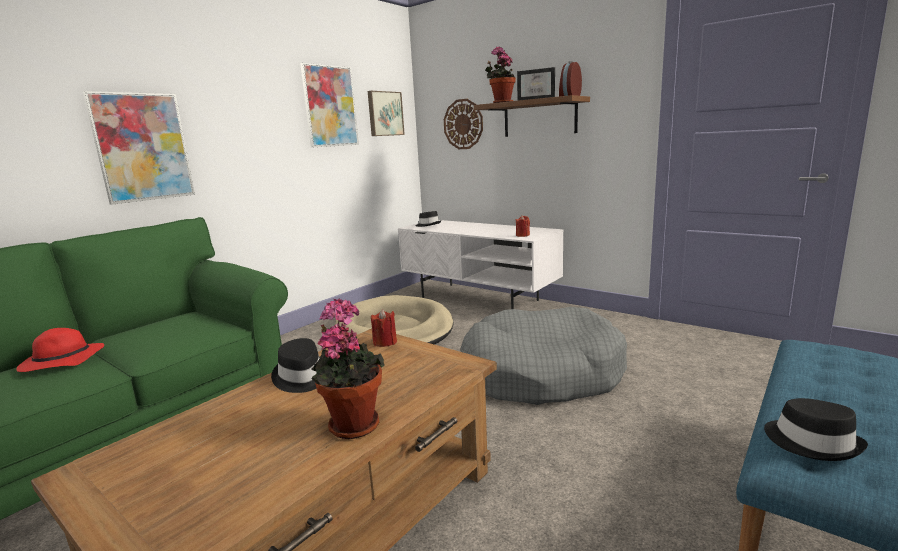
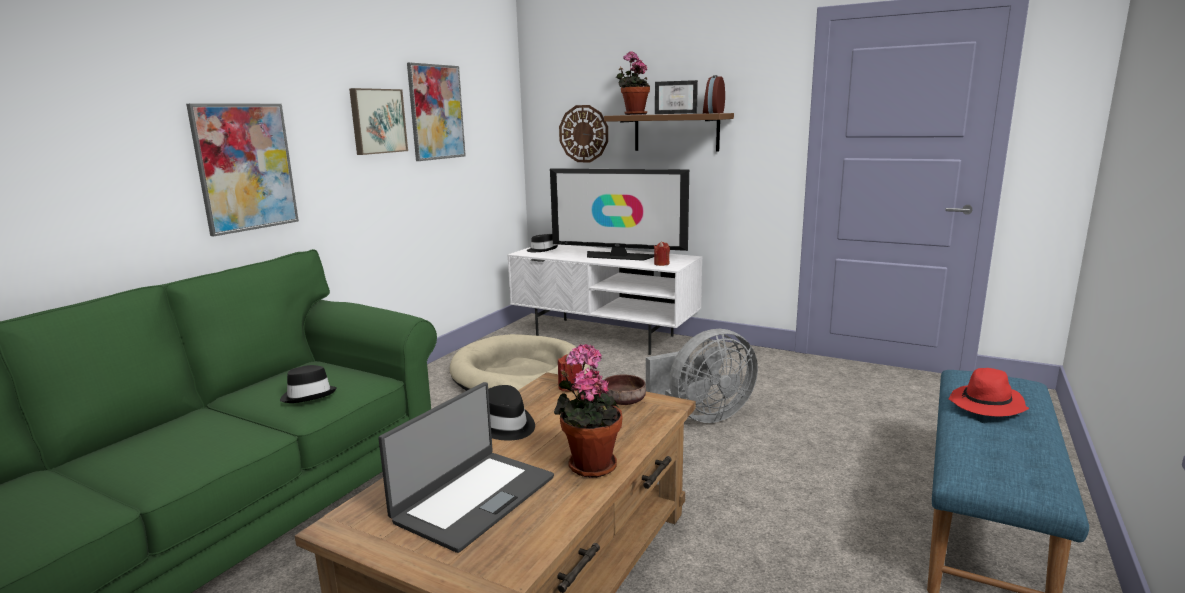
camera: 10 degrees left, 0 degrees up
(62, 362) = (201, 424): red hat -> red hat (987, 406)
(218, 453) = (473, 498): none -> laptop
(384, 114) = (491, 119): picture -> picture (377, 121)
(426, 358) = (624, 401): none -> brown bowl
(489, 229) = (618, 256): none -> television
(541, 373) = (702, 415): grey dog bed -> grey fan
(812, 442) = (986, 455): black hat -> black hat (308, 395)

